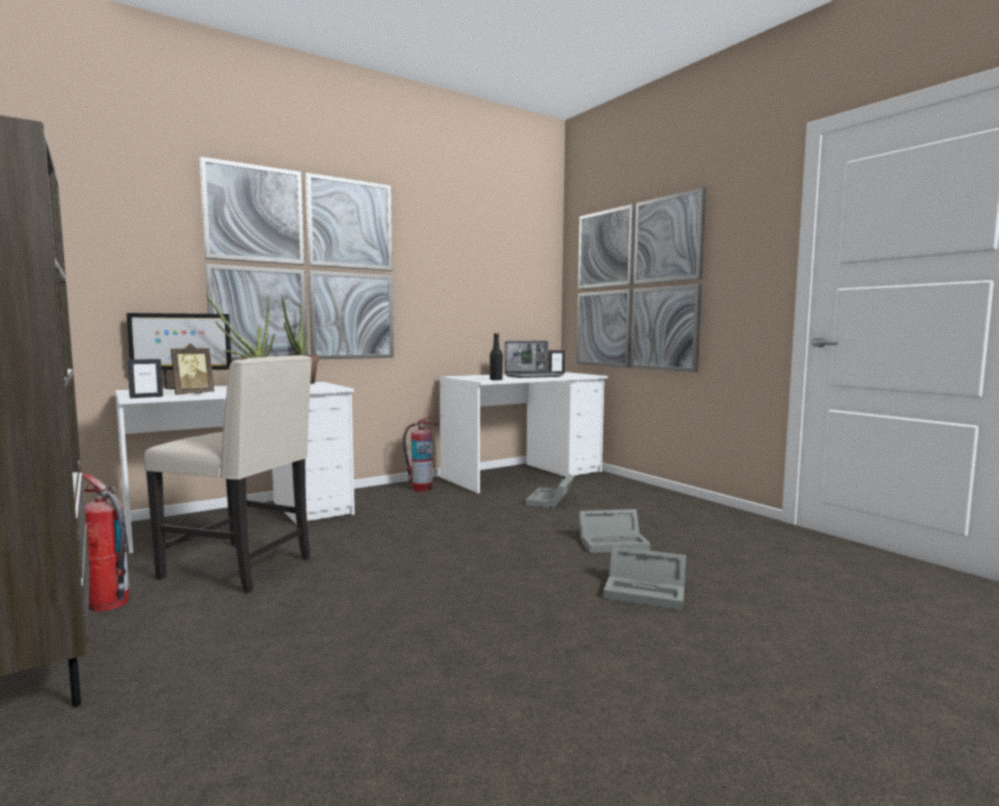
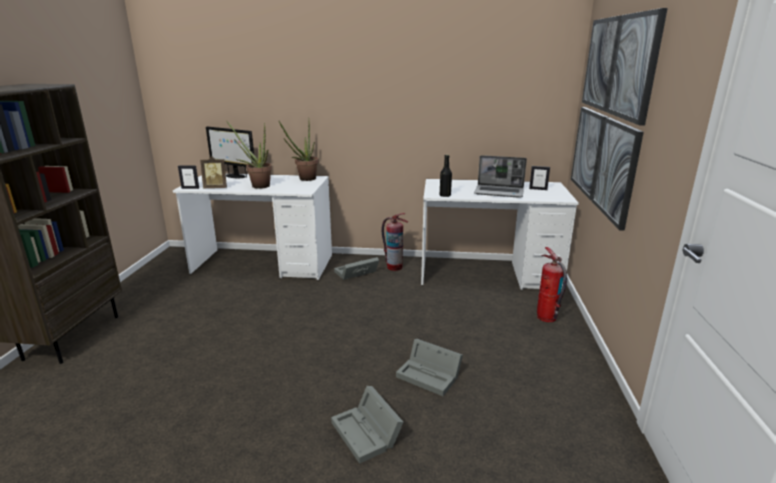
camera: 40 degrees right, 15 degrees up
(108, 603) = (141, 306): fire extinguisher -> fire extinguisher (546, 317)
(241, 568) = (212, 303): beige chair -> none
(305, 267) = (317, 90): picture -> none
(550, 501) = (460, 311): grey storage box -> grey storage box (355, 273)

